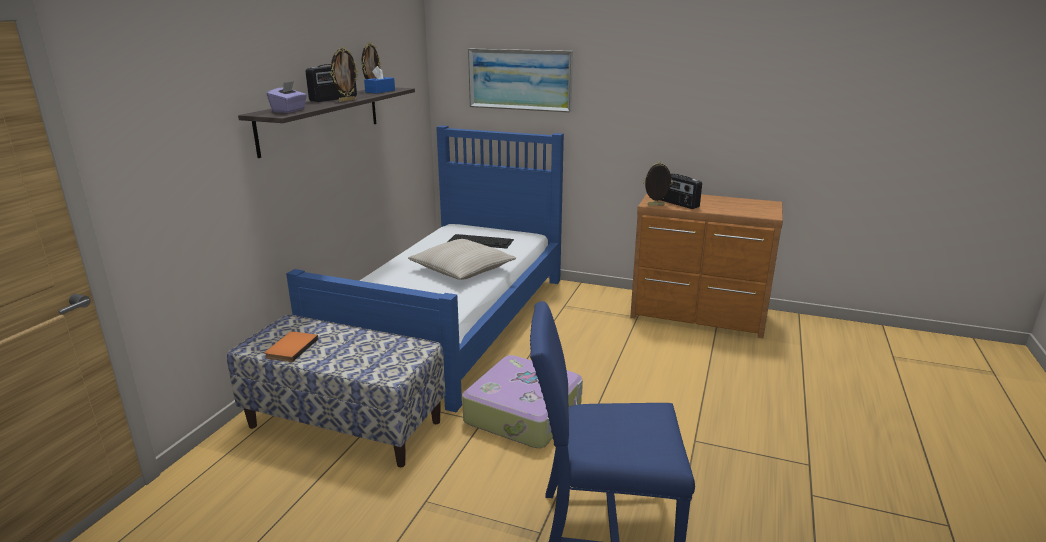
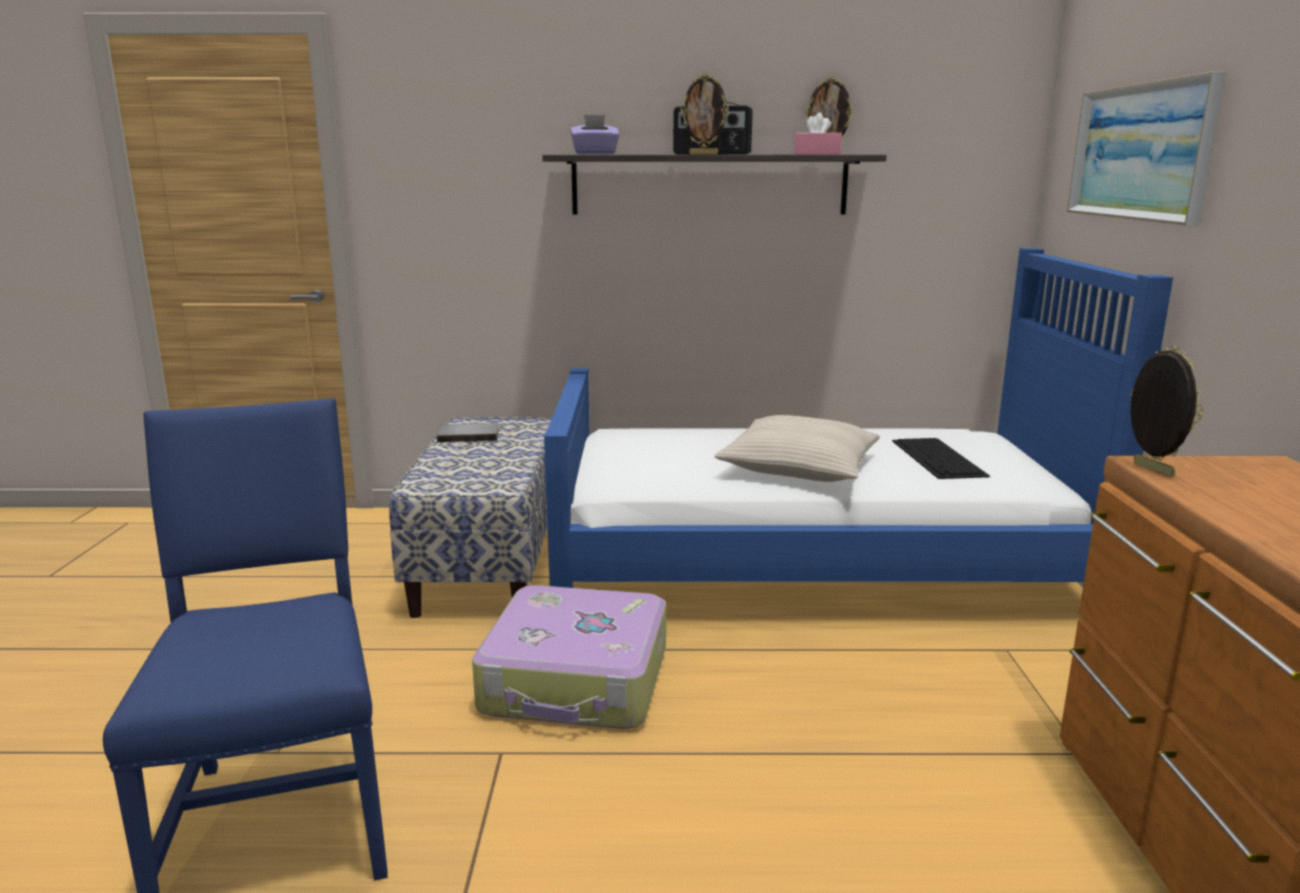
camera: 70 degrees right, 5 degrees down
(290, 348) = (469, 435): orange book -> grey book
(380, 91) = (817, 154): blue tissue box -> pink tissue box
(677, 203) = (1221, 488): radio -> none

